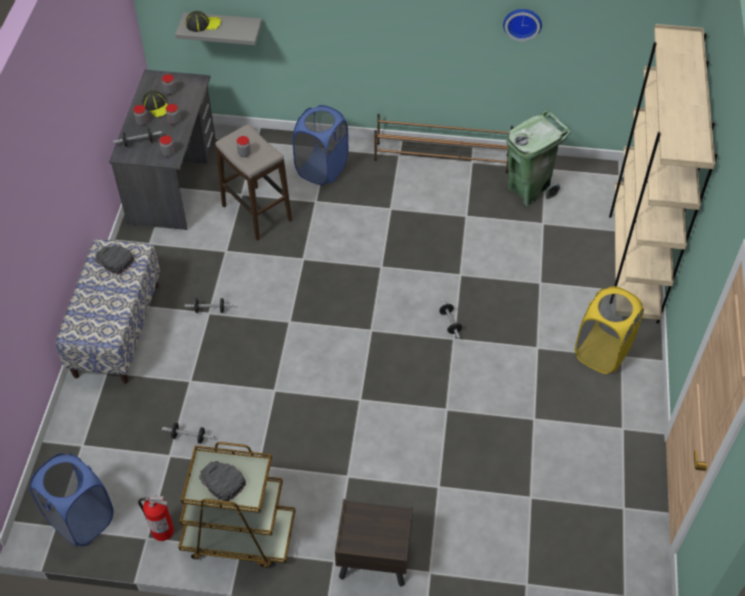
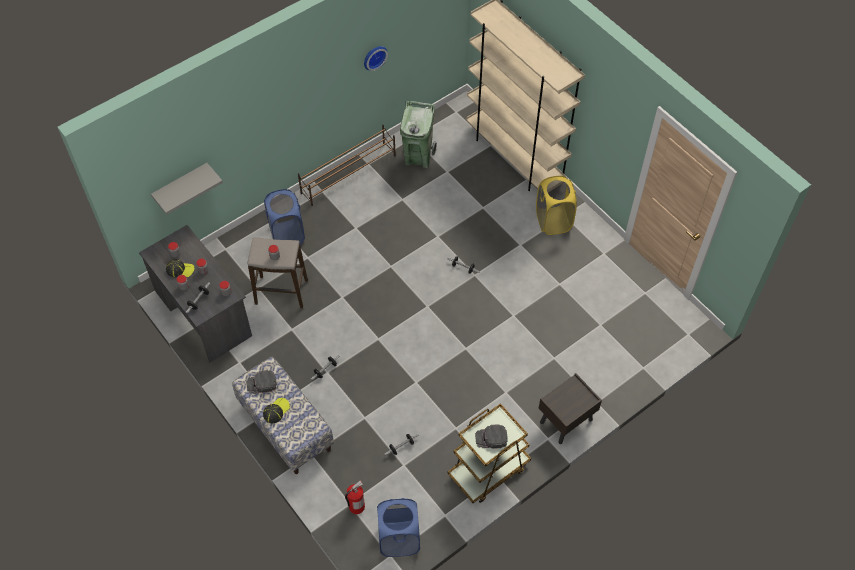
camera: 45 degrees left, 5 degrees up
(162, 530) = (448, 504): fire extinguisher -> fire extinguisher (356, 506)
(203, 24) = (175, 192): cap -> cap (276, 411)

